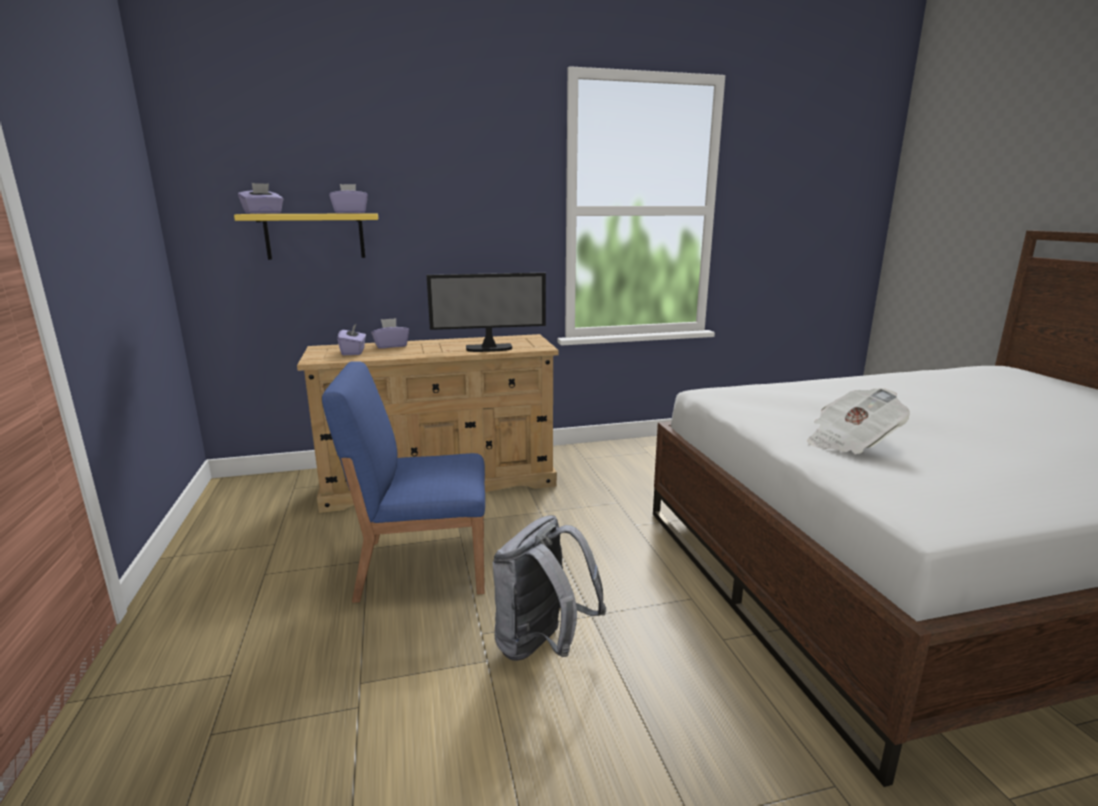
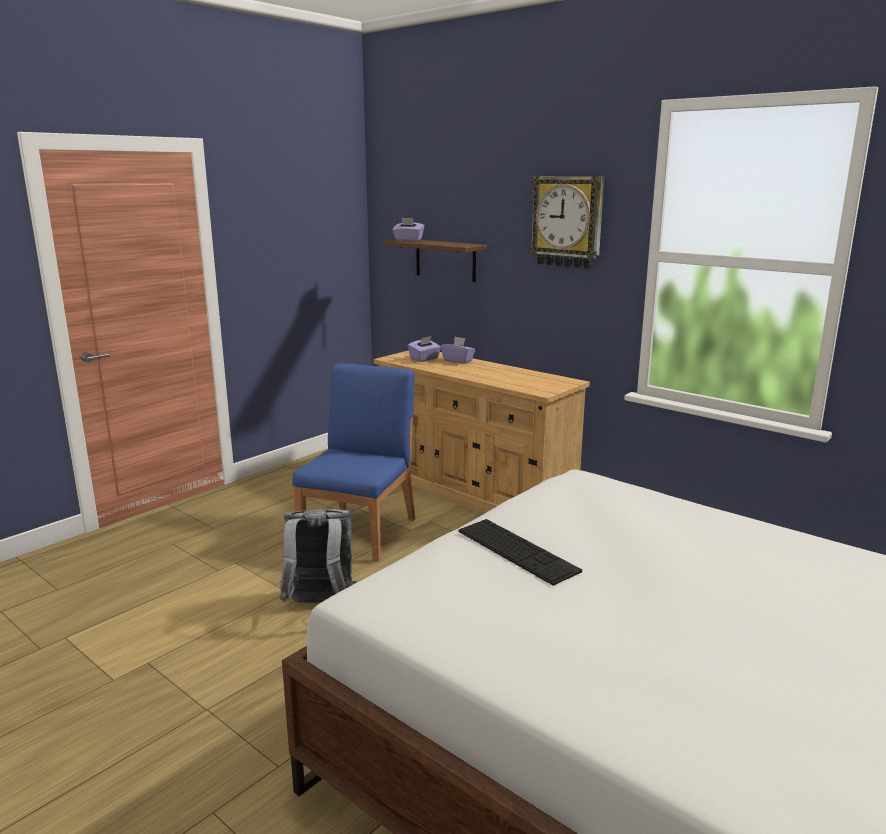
camera: 55 degrees right, 0 degrees up
(315, 236) = (445, 260): yellow shelf -> brown shelf
(350, 213) = (458, 244): purple tissue box -> none
(421, 565) = (360, 532): blue chair -> blue chair turned 60 degrees clockwise
(480, 183) = (567, 222): none -> wall clock
(489, 349) = (504, 381): monitor -> none
(850, 442) = (516, 550): newspaper -> keyboard

